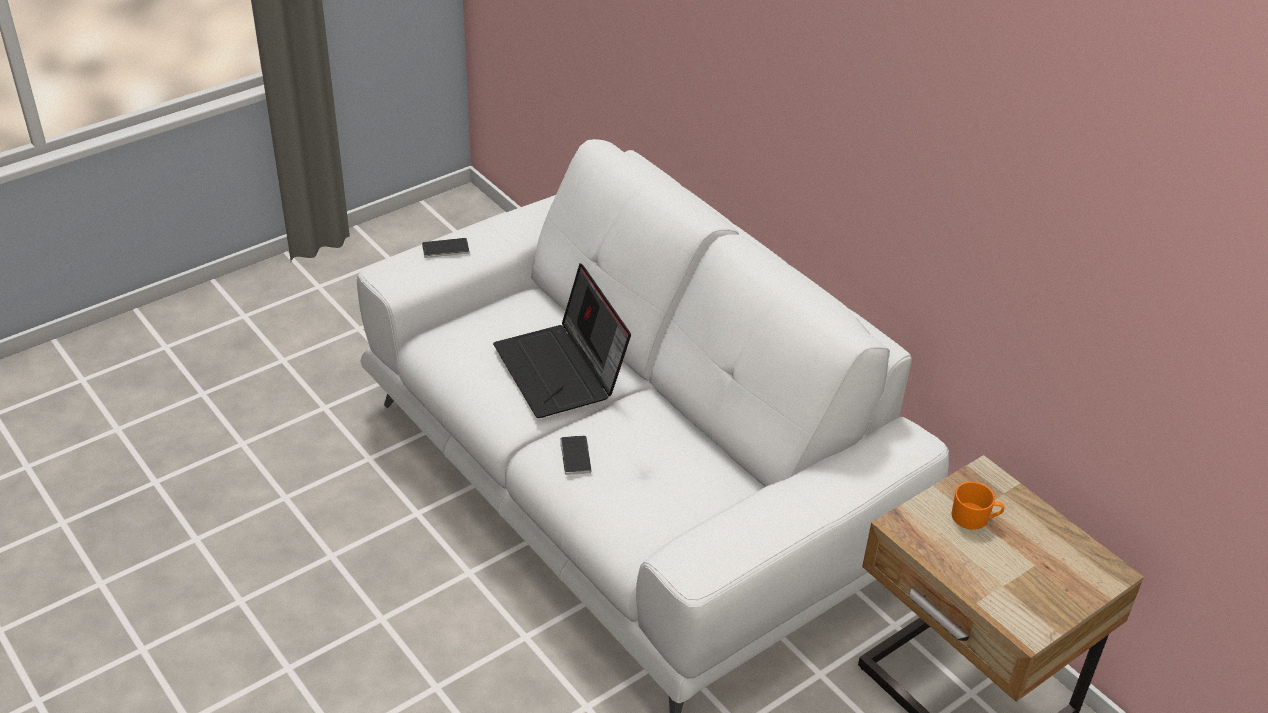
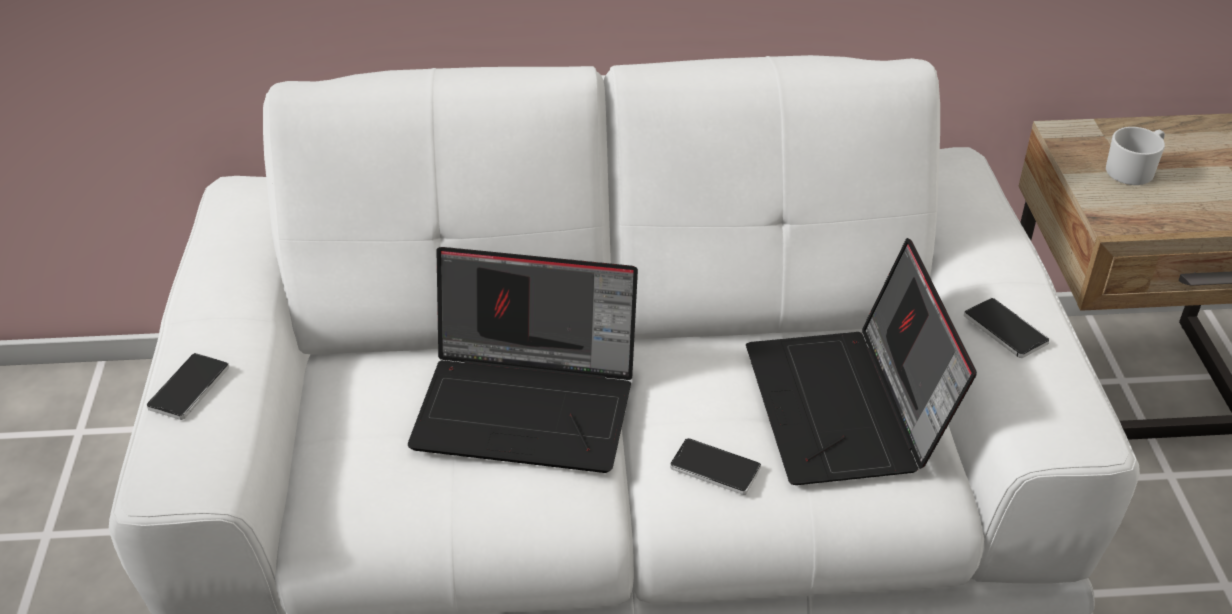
camera: 55 degrees left, 0 degrees up
(668, 491) = (848, 409): none -> laptop
(758, 513) = (1005, 330): none -> phone
(975, 518) = (1134, 170): orange mug -> white mug

